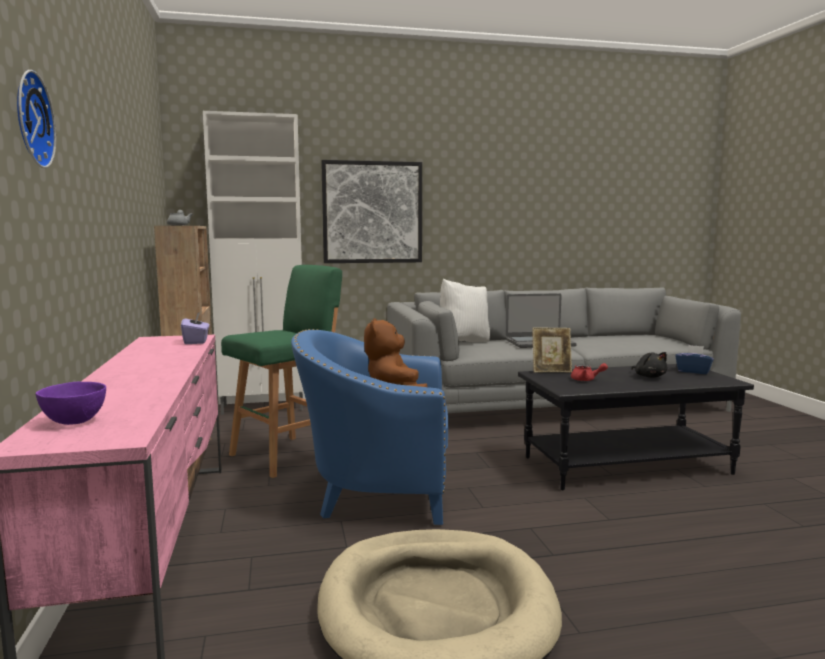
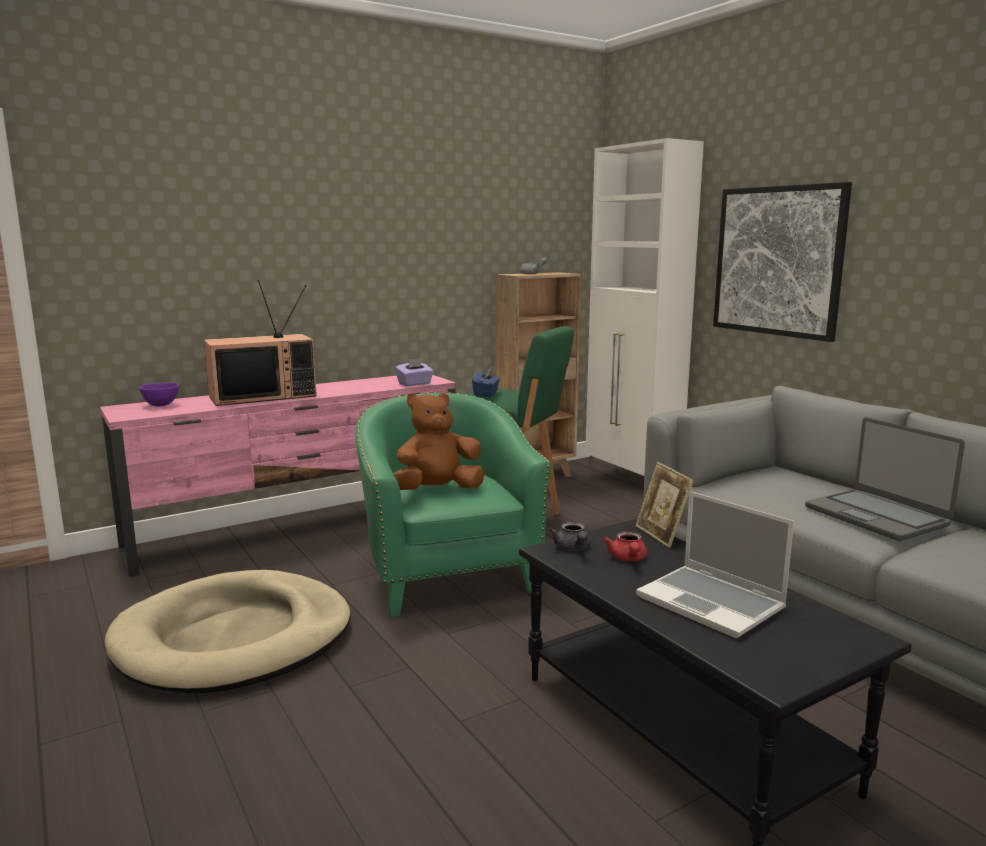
camera: 70 degrees right, 5 degrees up
(29, 119) = (215, 219): wall clock -> none
(132, 381) = (264, 396): none -> television
(376, 494) = (447, 575): blue armchair -> green armchair
(464, 342) = (792, 476): white pillow -> none
(565, 386) = (573, 548): none -> grey teapot
(649, 376) = (712, 603): black plush toy -> laptop
(693, 371) = (821, 645): blue tissue box -> blue tissue box (486, 394)

